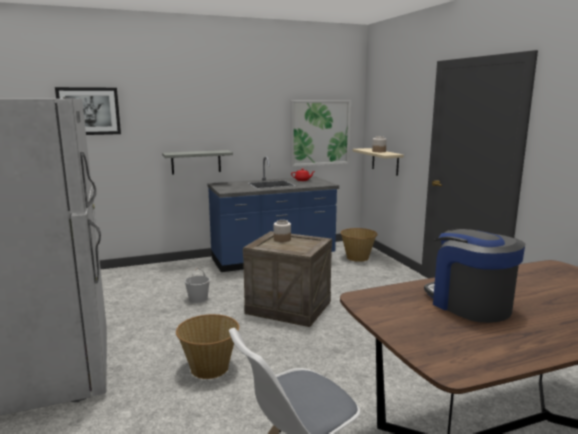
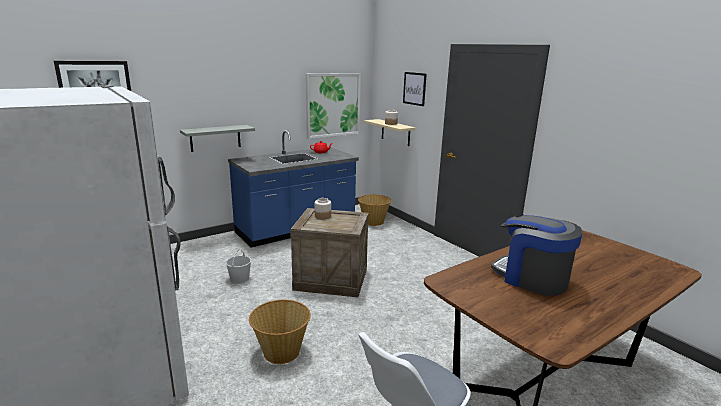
camera: 15 degrees left, 5 degrees up
(403, 112) = (414, 88): none -> picture

